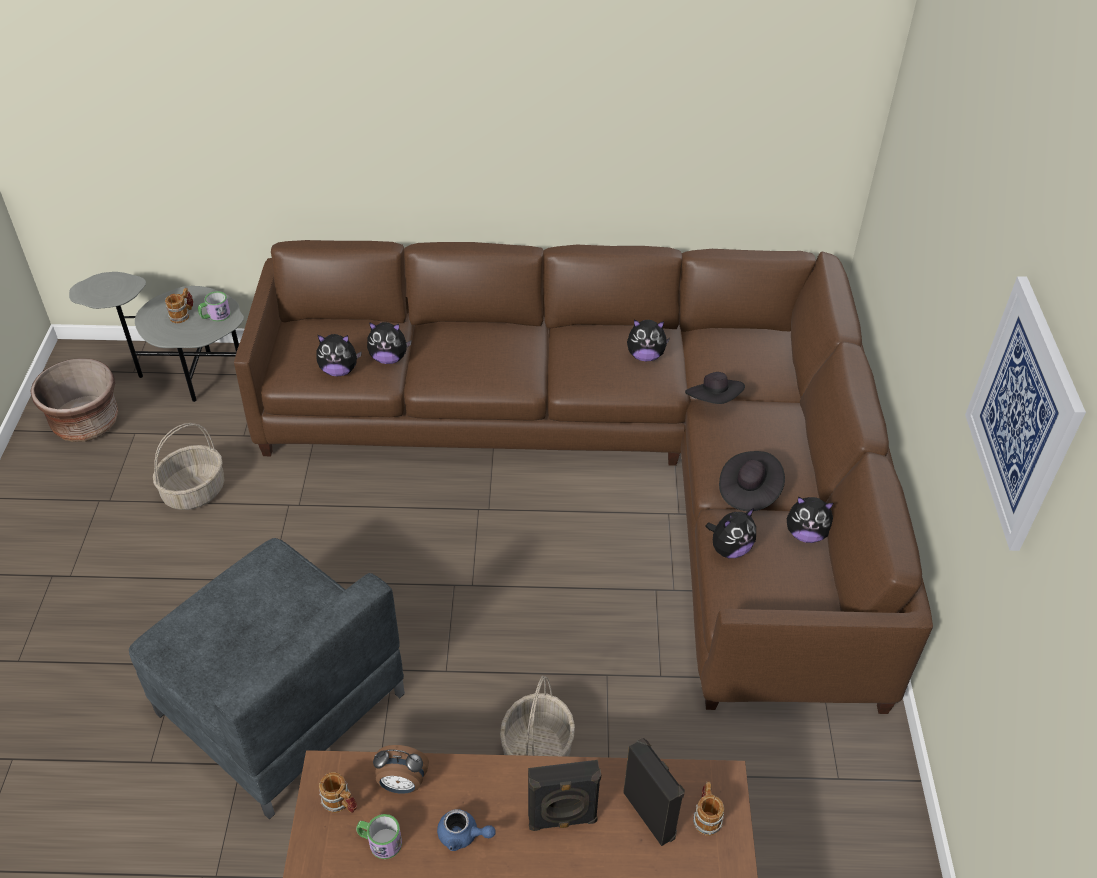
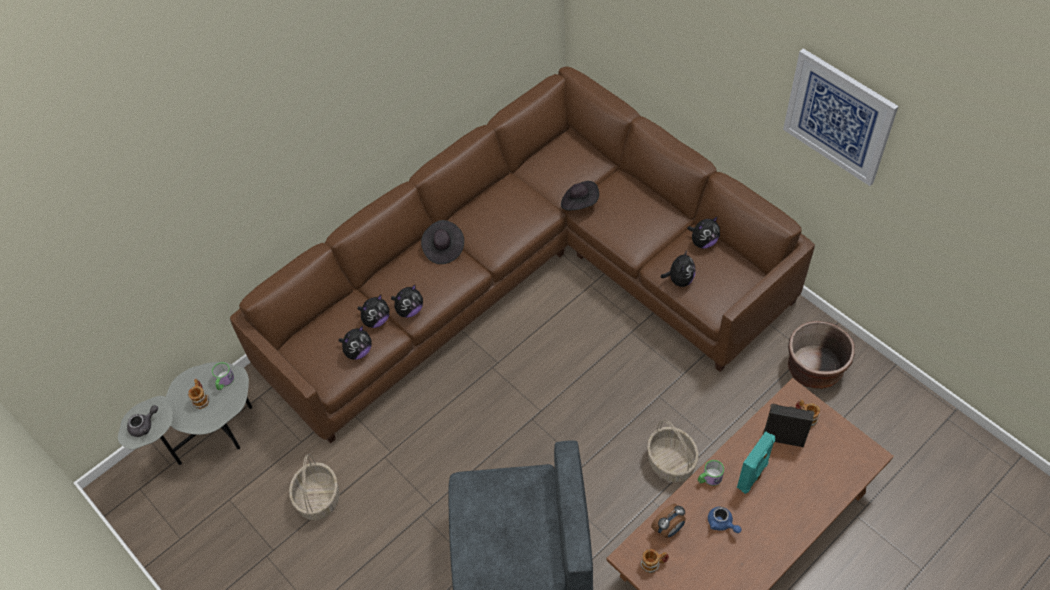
camera: 40 degrees left, 10 degrees up
(86, 423) = (187, 521): brown planter -> brown planter (814, 369)
(102, 290) = (144, 425): none -> grey teapot
(380, 841) = (691, 562): mug -> mug (709, 478)
(463, 836) = (722, 523): blue teapot -> blue teapot turned 75 degrees clockwise
(562, 820) = (753, 476): black speaker -> turquoise speaker
(645, 356) = (515, 203): plush toy -> plush toy (409, 310)
(749, 491) = (653, 240): black hat -> black hat (443, 248)

